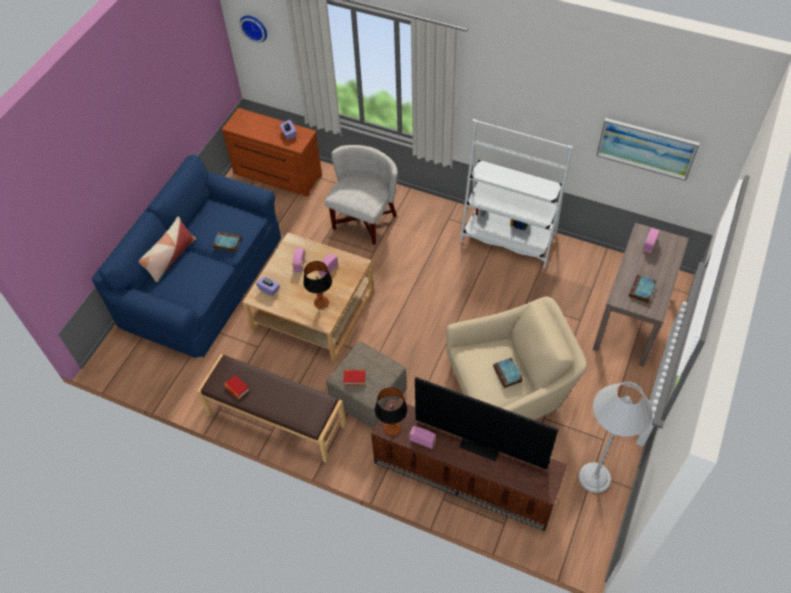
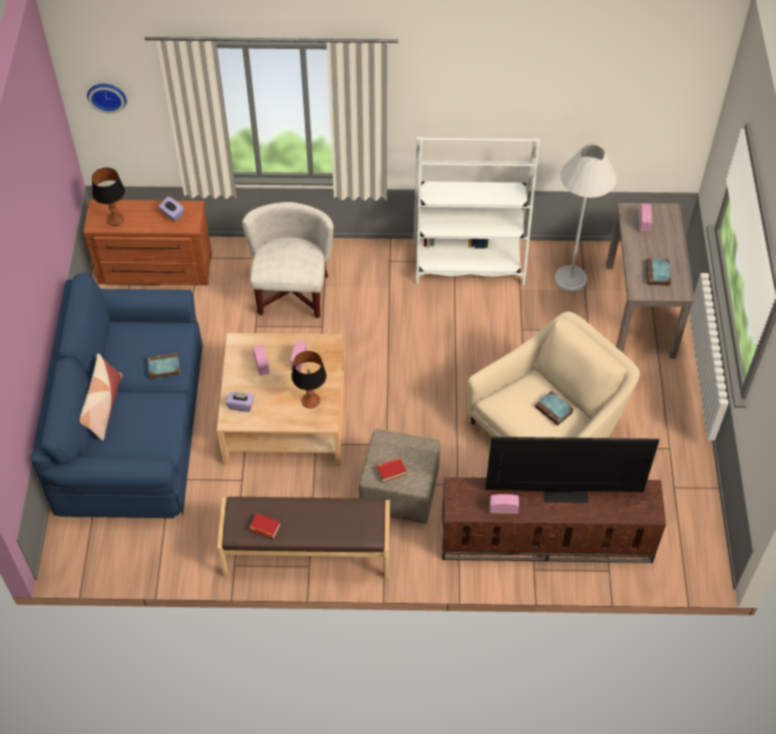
camera: 25 degrees left, 0 degrees up
(392, 428) = (464, 508): table lamp -> table lamp (115, 220)
(594, 477) = (677, 490): white floor lamp -> white floor lamp (570, 278)
(646, 148) = (614, 118): picture -> none

